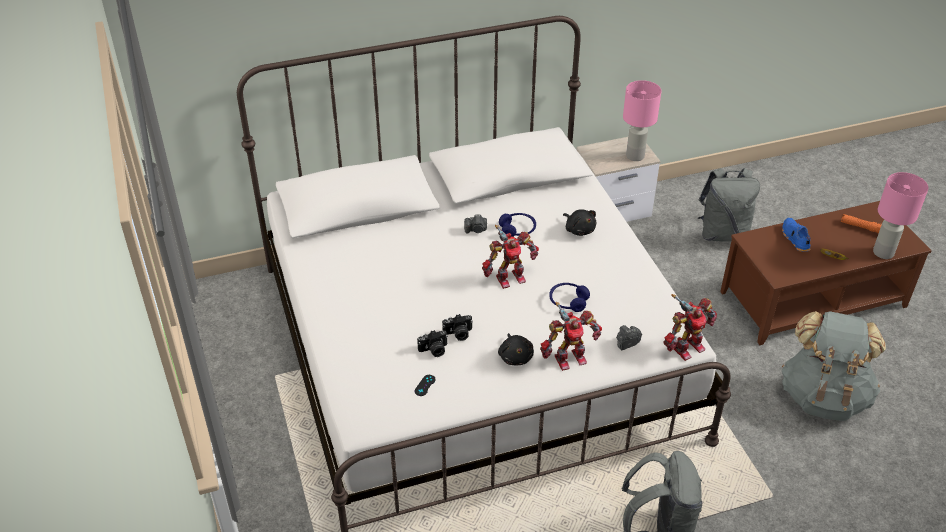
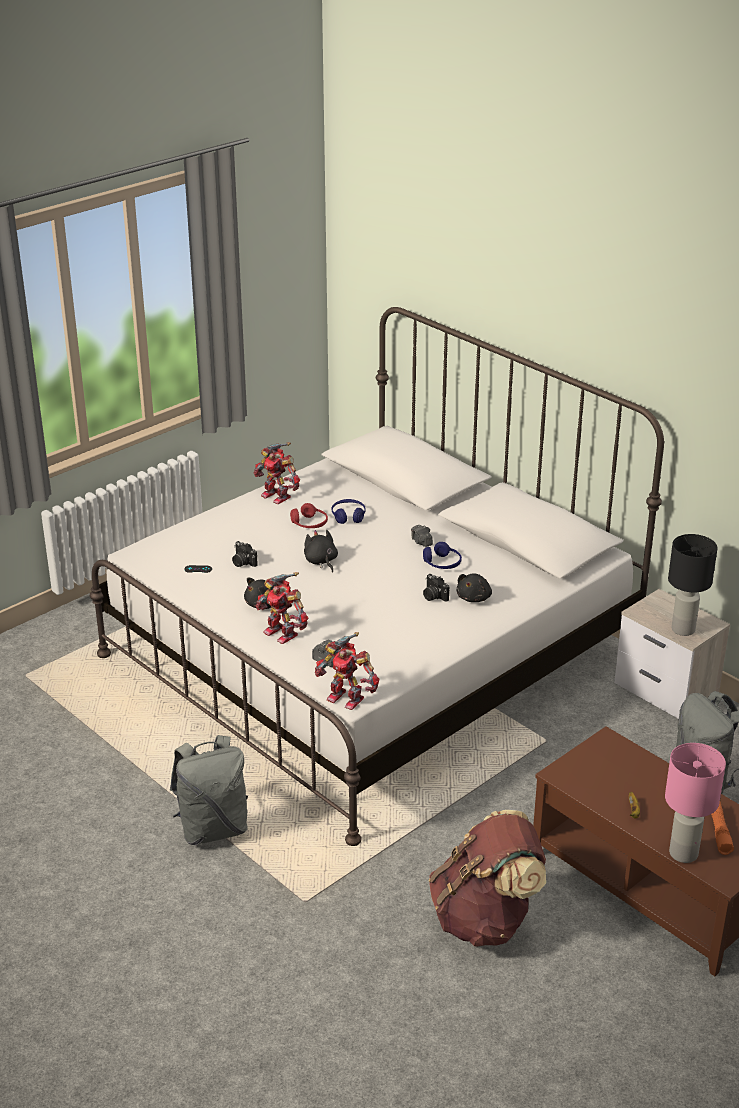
camera: 65 degrees right, 10 degrees down
(397, 286) = (309, 524): none -> red headphones
(458, 334) = (271, 569): camera -> camera (433, 596)
(467, 298) = (321, 561): none -> black plush toy
(509, 277) = (368, 576): toy robot -> toy robot (277, 496)
(568, 301) = (360, 615): blue headphones -> blue headphones (348, 516)
(634, 156) = (682, 629): pink table lamp -> black table lamp
(794, 239) = (642, 775): blue shoe -> none
(823, 396) = (485, 919): grey backpack -> brown backpack

